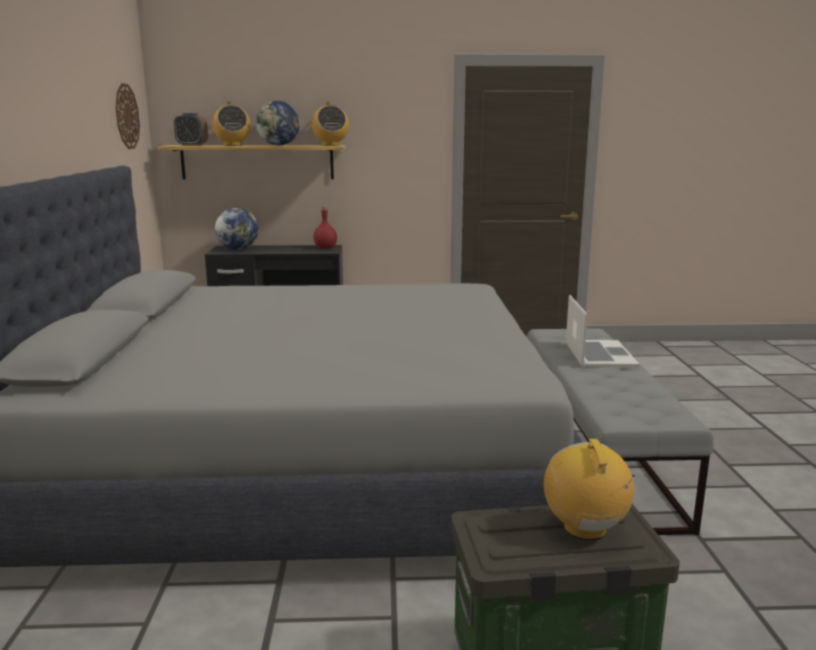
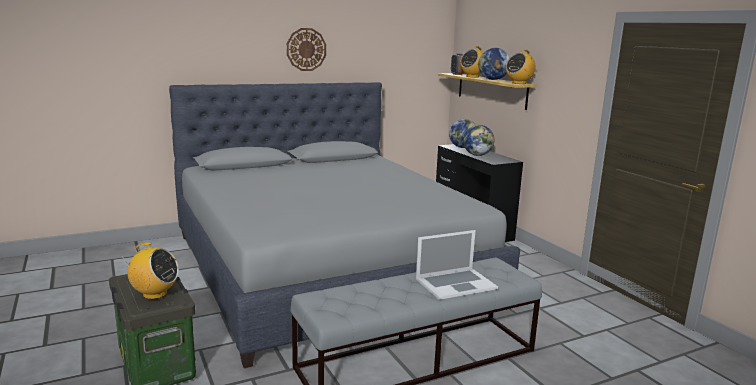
camera: 65 degrees right, 0 degrees up
(126, 116) = (415, 54): wall clock -> wall clock (306, 49)
(287, 251) = (477, 155): none -> globe
(325, 248) = (502, 160): red bottle -> none
(585, 529) = (154, 294): radio -> radio turned 45 degrees clockwise

